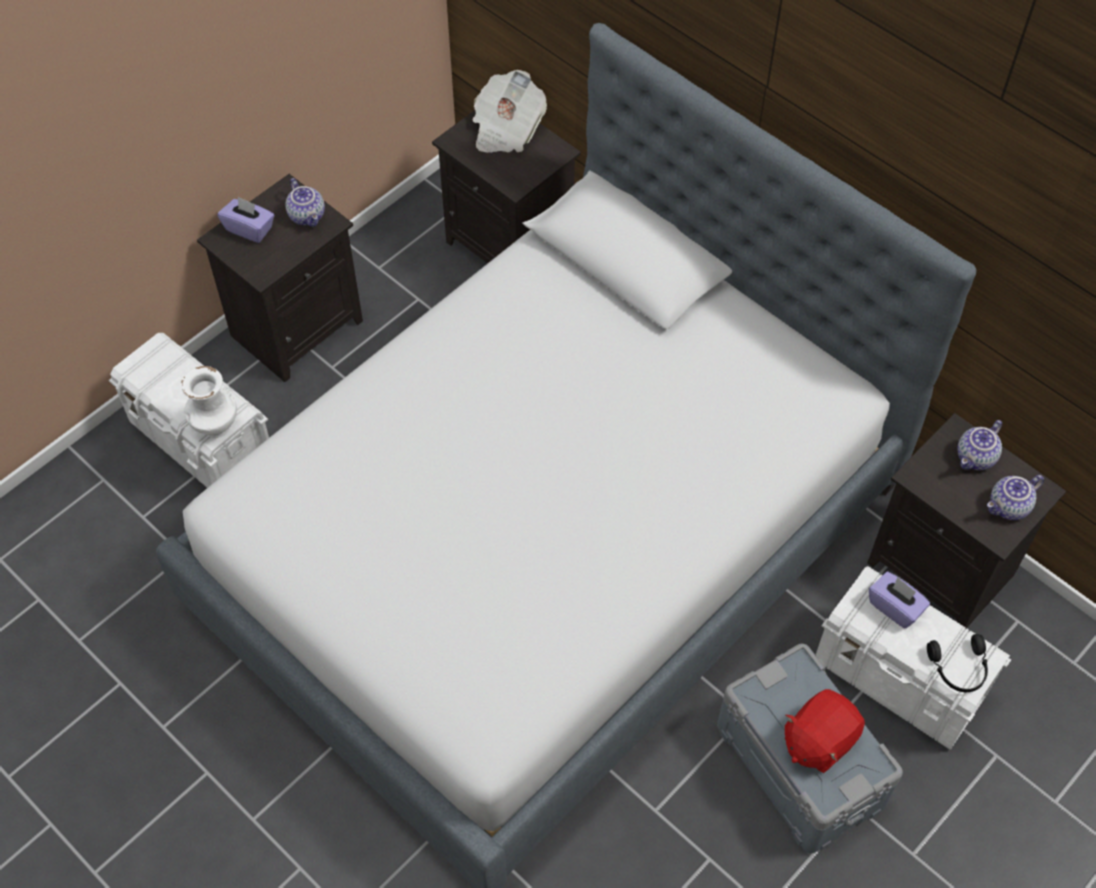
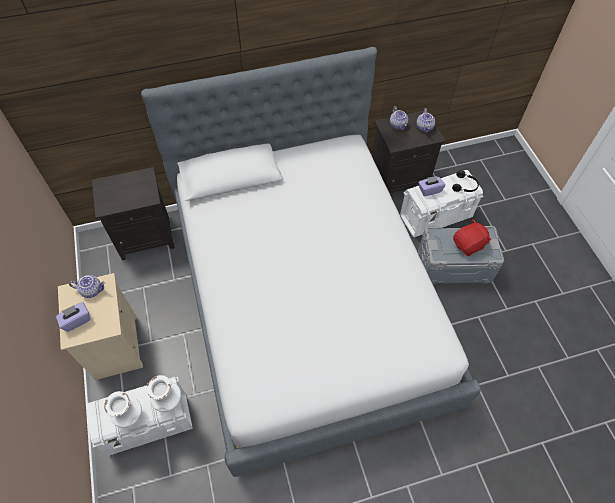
camera: 60 degrees left, 0 degrees up
(168, 395) = (131, 417): none -> white vase
(297, 326) = (115, 346): black nightstand -> beige nightstand
(506, 129) = (116, 186): newspaper -> none
(818, 740) = (468, 245): red plush toy -> red plush toy turned 105 degrees counterclockwise

